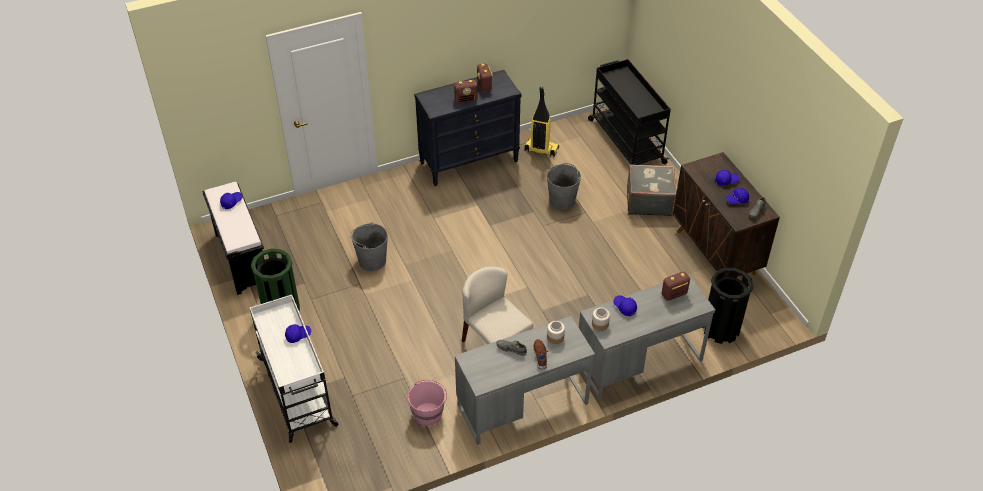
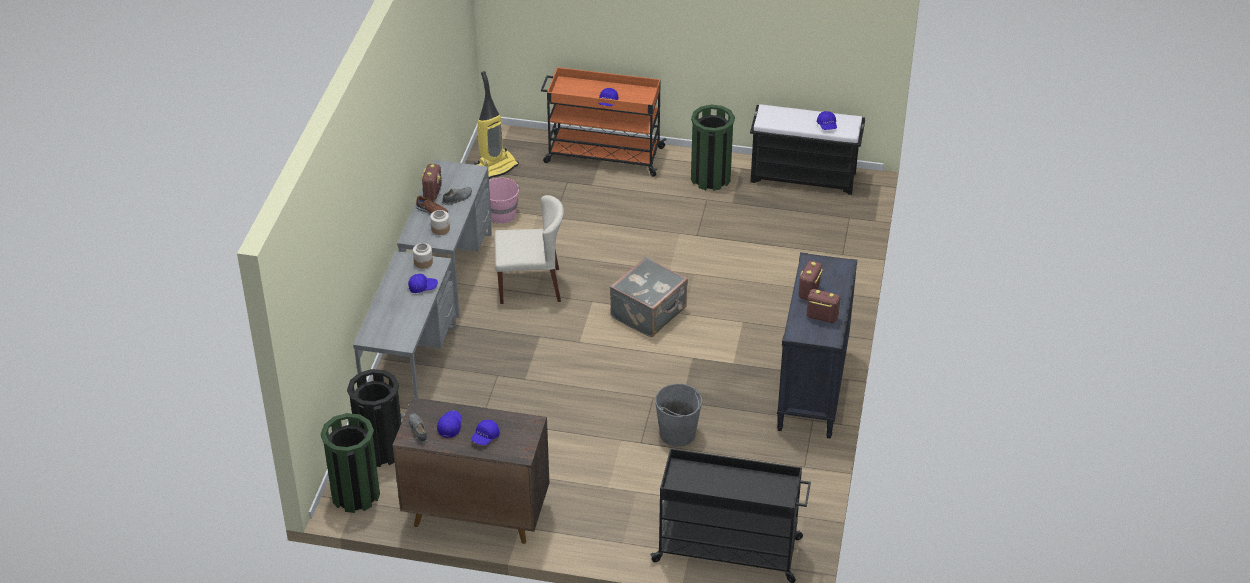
camera: 125 degrees right, 5 degrees down
(297, 392) = (602, 155): white cart -> orange cart
(372, 261) = (720, 255): grey bucket -> none
(541, 149) = (781, 462): vacuum cleaner -> vacuum cleaner (496, 167)
(648, 201) = (606, 506): grey suitcase -> grey suitcase (650, 313)
(674, 294) = (400, 327): radio -> radio (432, 192)
(766, 317) = (355, 494): none -> green trash can

